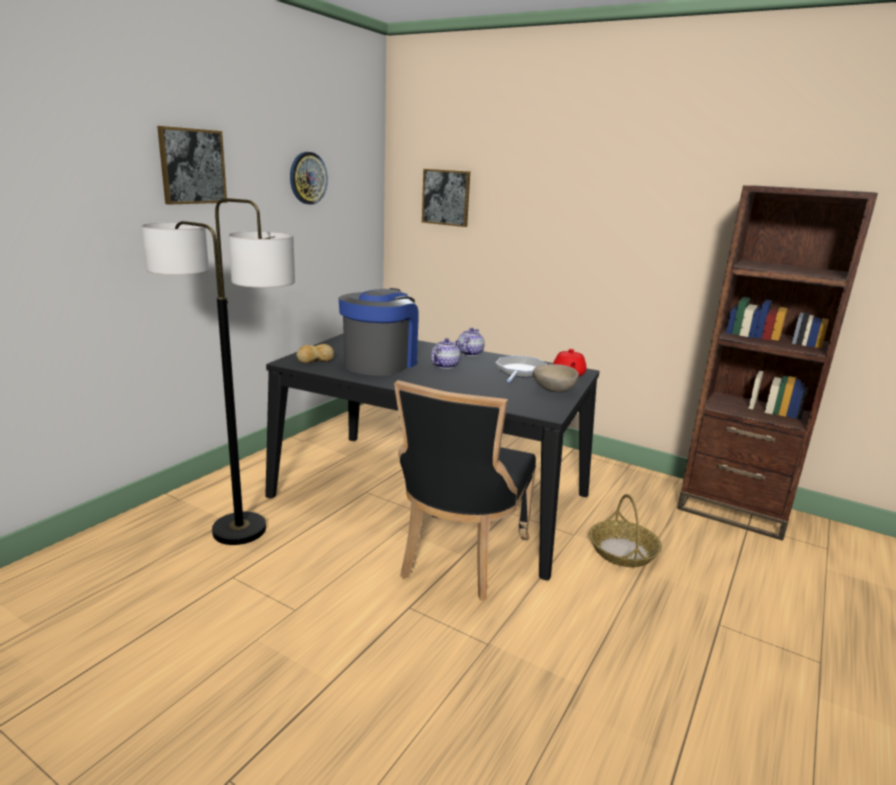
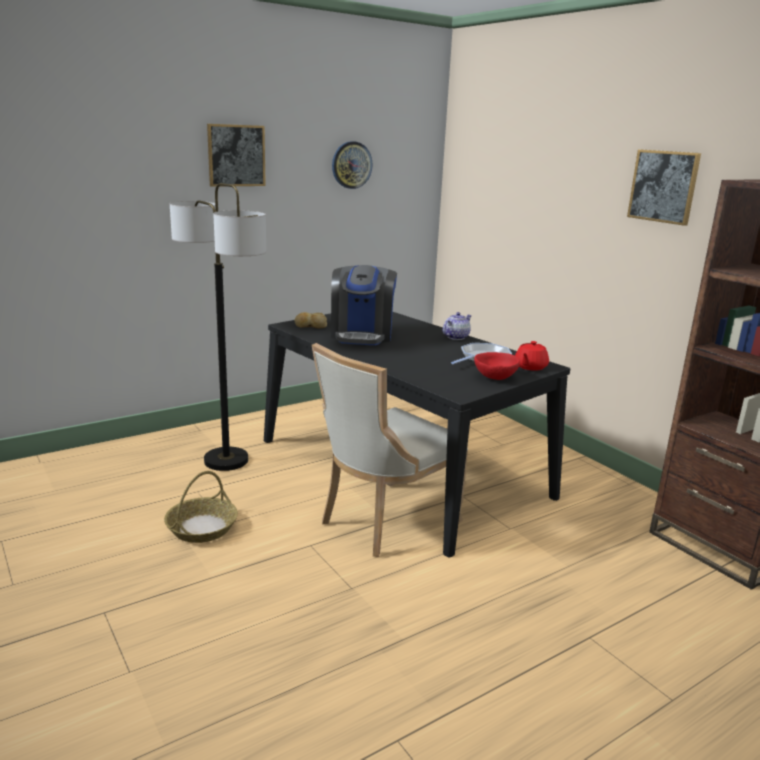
camera: 25 degrees right, 0 degrees up
(380, 363) = (362, 335): coffee machine -> coffee machine turned 135 degrees clockwise
(444, 365) = (417, 344): teapot -> none
(446, 197) = (489, 185): picture -> picture (663, 186)
(460, 558) = (384, 521): black chair -> beige chair
(553, 390) = (494, 377): beige bowl -> red bowl
(622, 551) = (547, 553): basket -> basket (202, 527)

